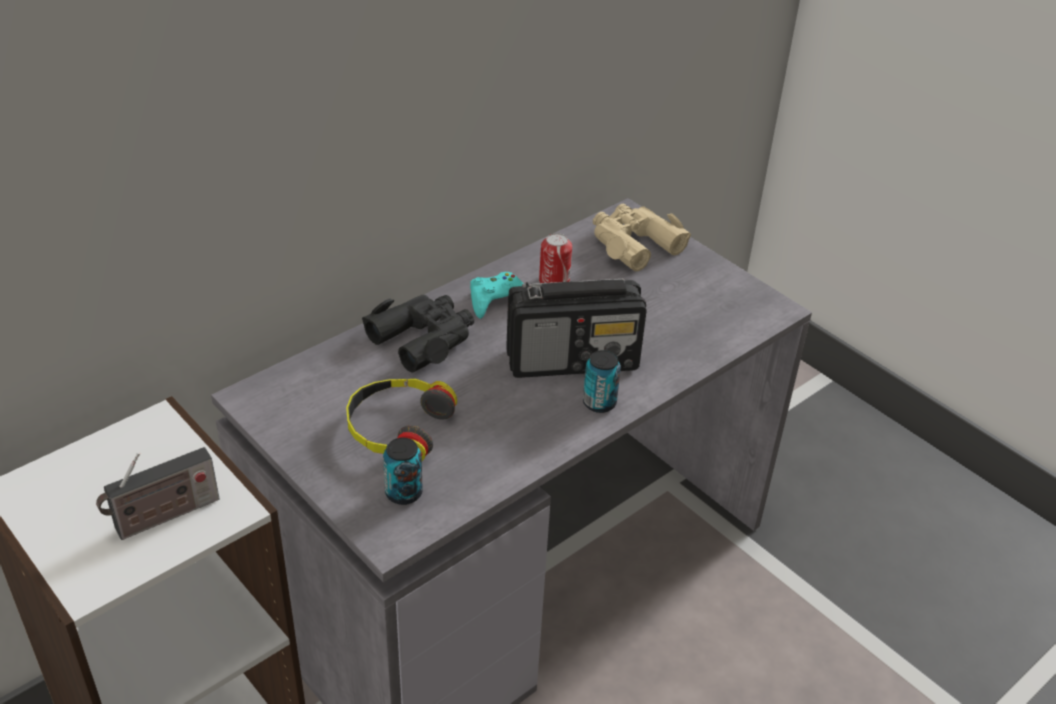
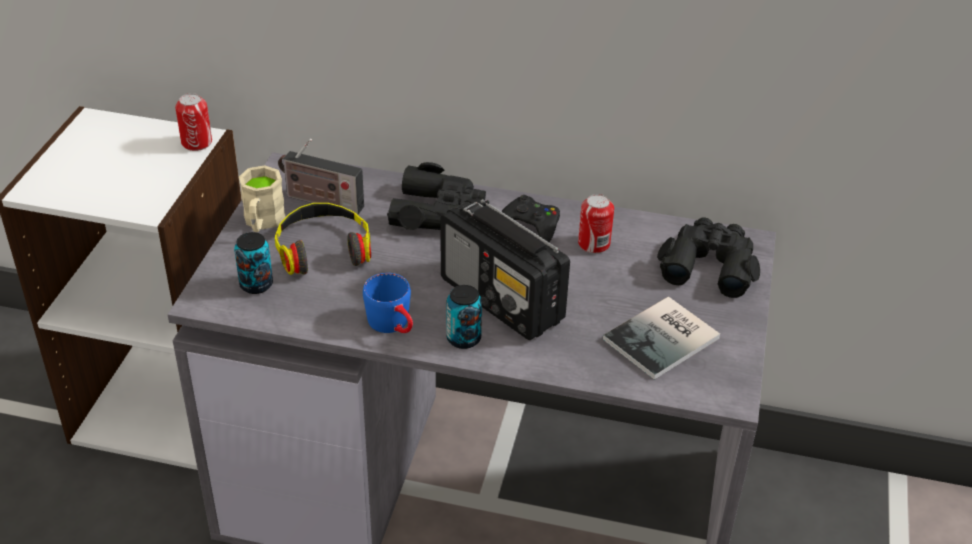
camera: 55 degrees right, 0 degrees up
(162, 428) = (196, 142): none -> can
(163, 517) = (115, 185): radio -> radio (321, 201)
(315, 448) = (262, 222): none -> beige mug
(497, 300) = (530, 226): turquoise game controller -> black game controller
(545, 433) = (394, 325): none -> blue mug
(633, 243) = (709, 264): beige binoculars -> black binoculars
(694, 306) = (665, 339): none -> book

